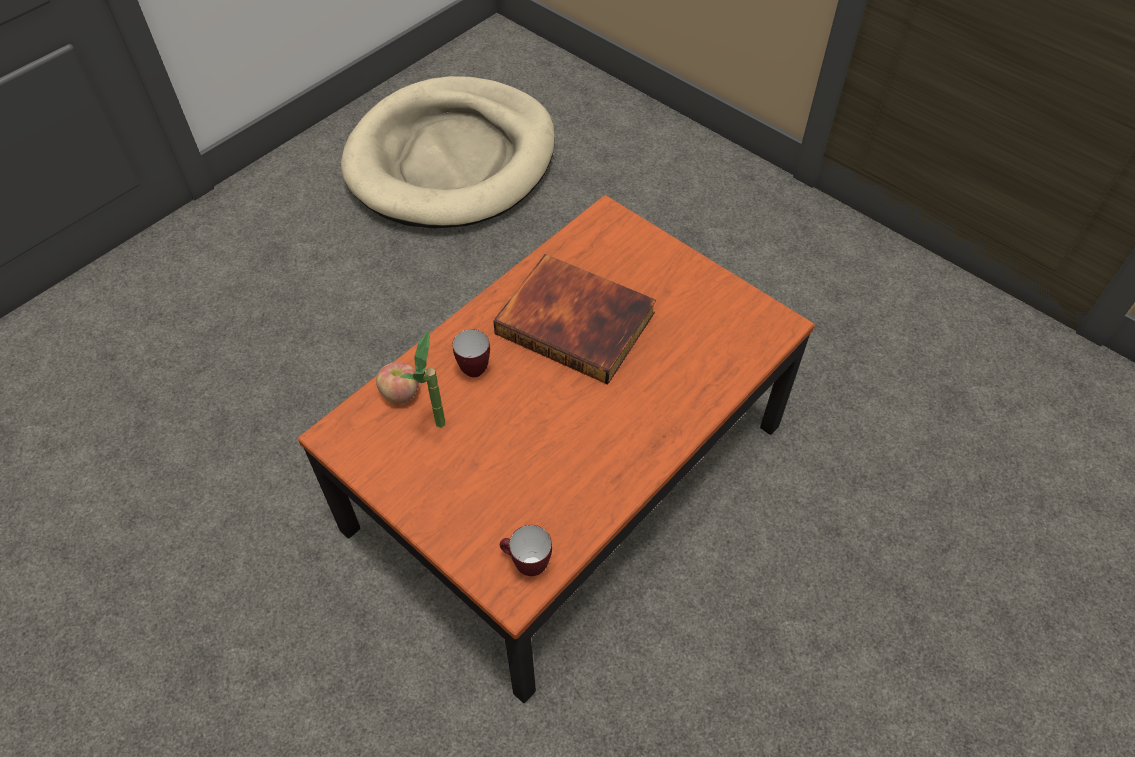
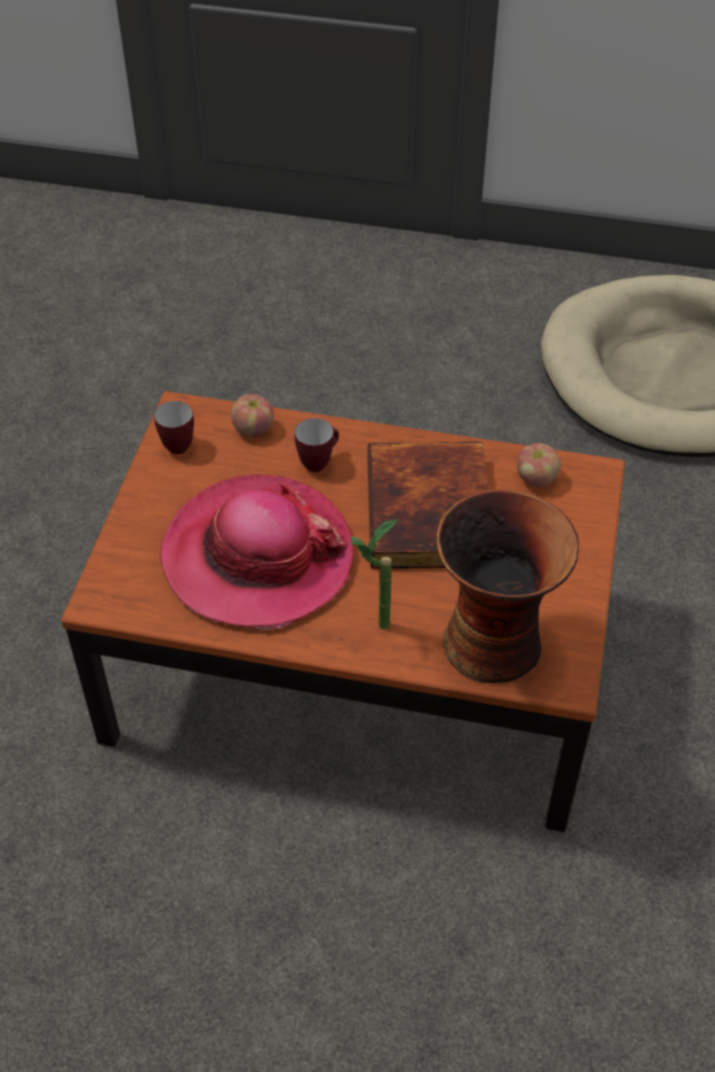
camera: 60 degrees right, 5 degrees down
(437, 432) = (229, 473): potted plant -> potted plant (372, 628)
(526, 564) = (132, 596): mug -> mug (177, 444)
(544, 453) = (257, 556): none -> hat
(589, 248) = (536, 479): none -> apple
(723, 345) = (495, 642): none -> vase

